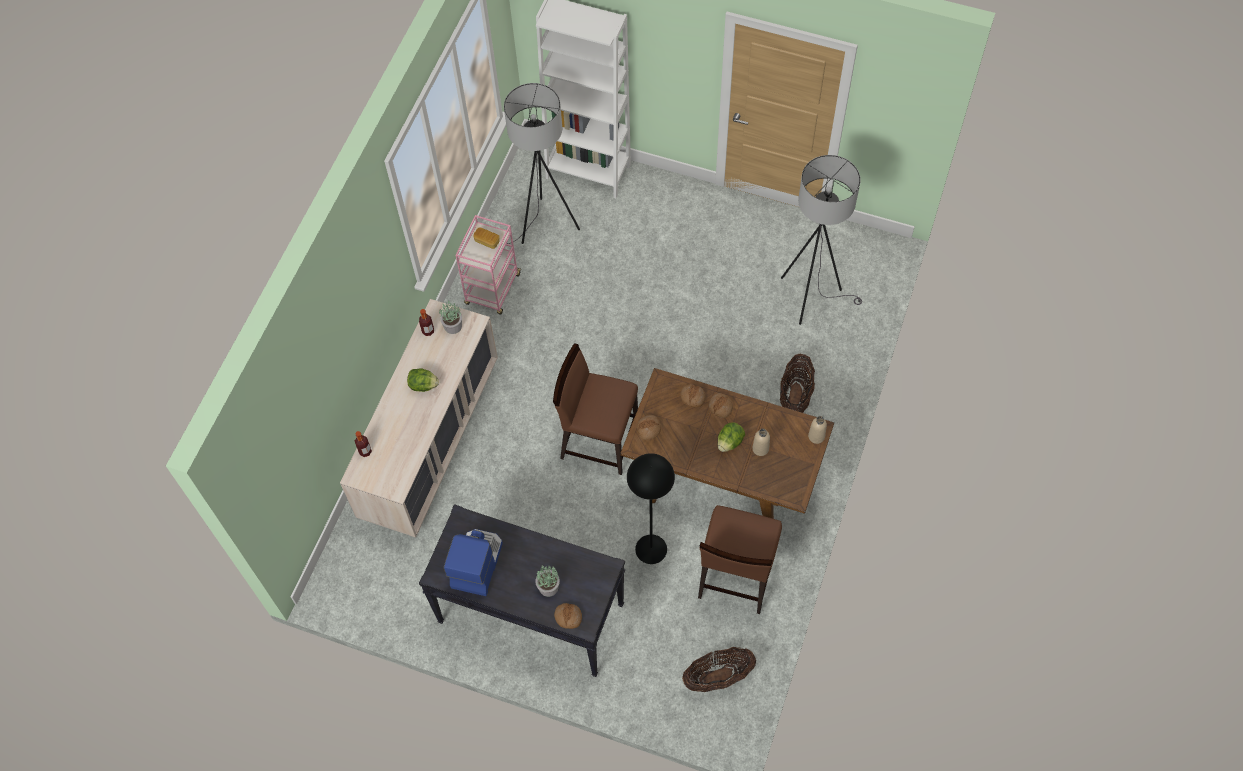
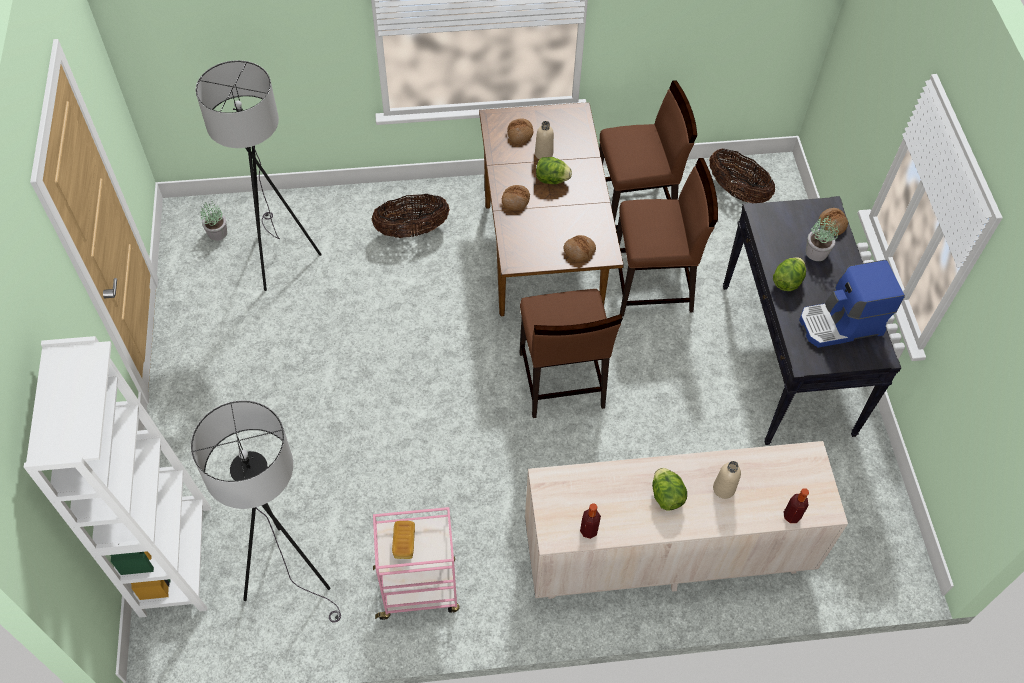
camera: 120 degrees left, 5 degrees down
(453, 326) = (564, 504): potted plant -> potted plant (217, 233)
(534, 548) = (787, 282): none -> lettuce
(650, 549) = (653, 286): black floor lamp -> brown chair
(692, 397) = (518, 227): bread -> bread (520, 134)
(816, 436) = (503, 117): beige bottle -> beige bottle (724, 489)

